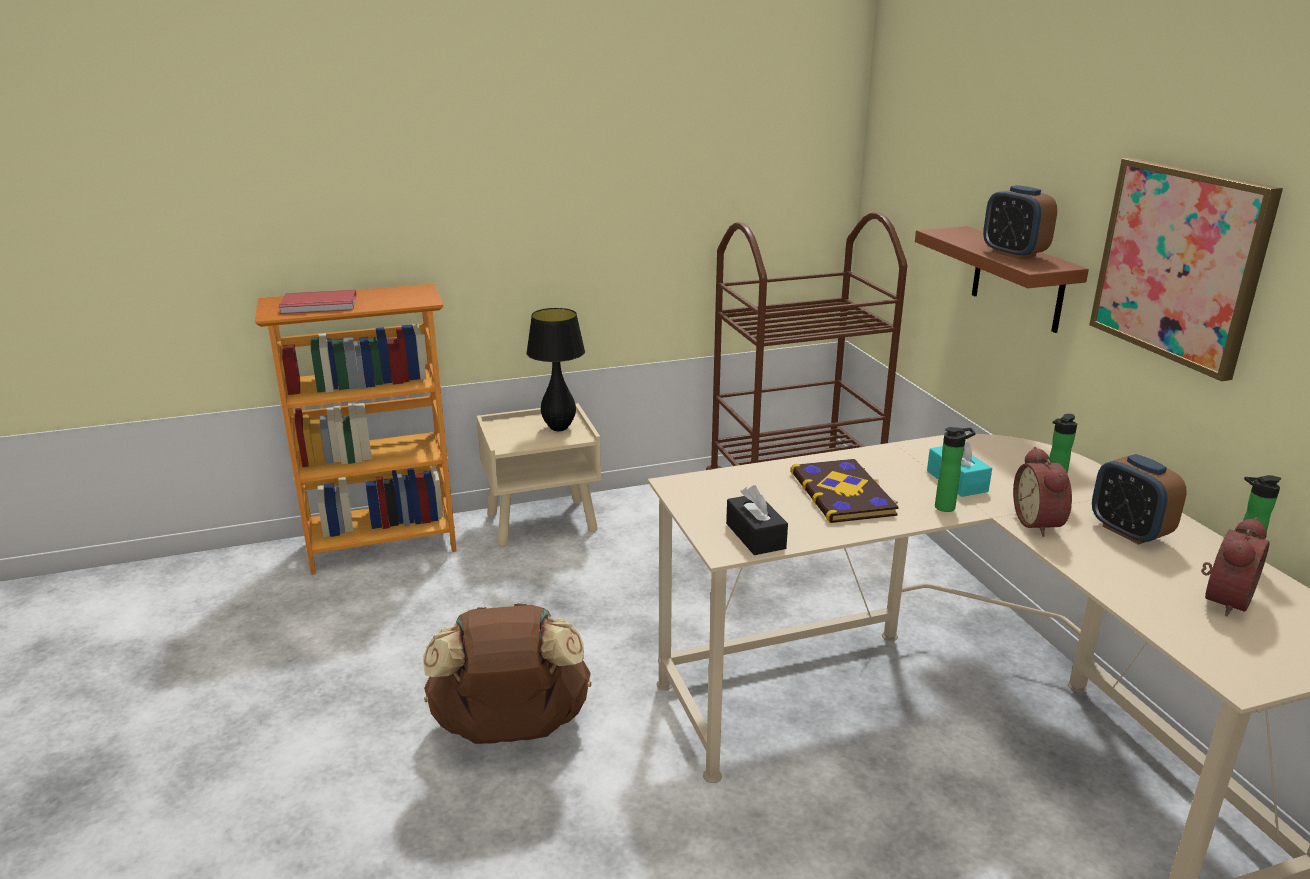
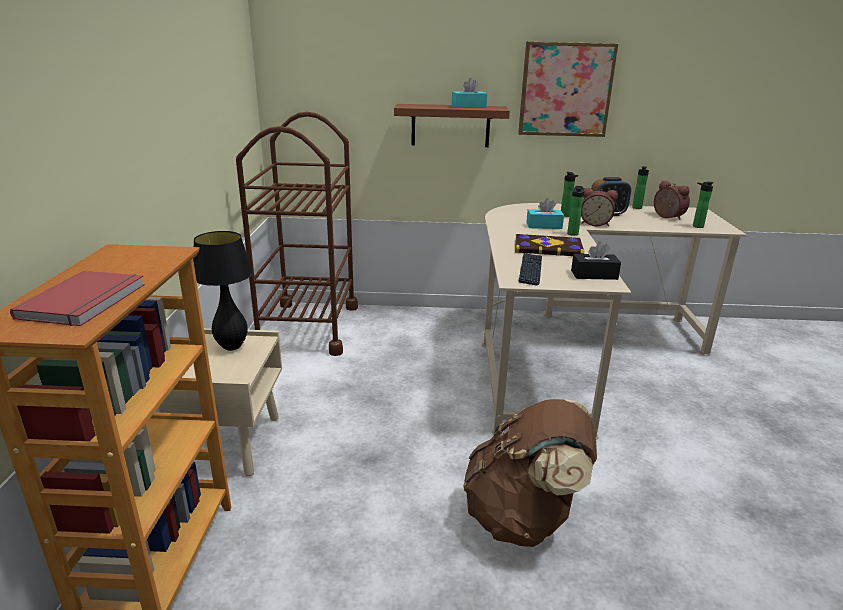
camera: 70 degrees left, 0 degrees up
(730, 490) = (530, 270): none -> keyboard
(1014, 254) = (468, 107): alarm clock -> turquoise tissue box
(1199, 637) = (696, 226): none -> bottle

